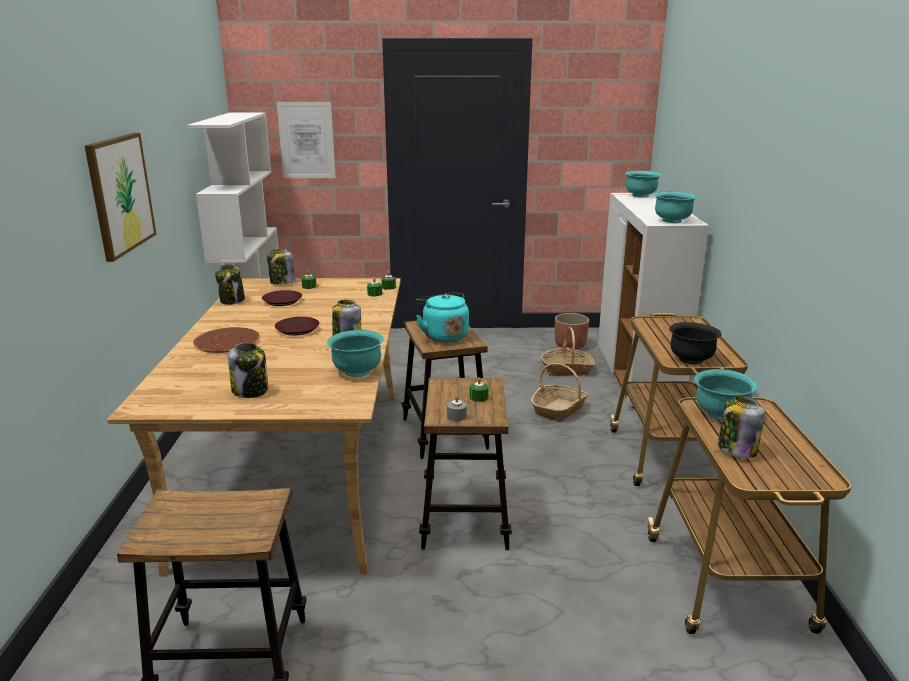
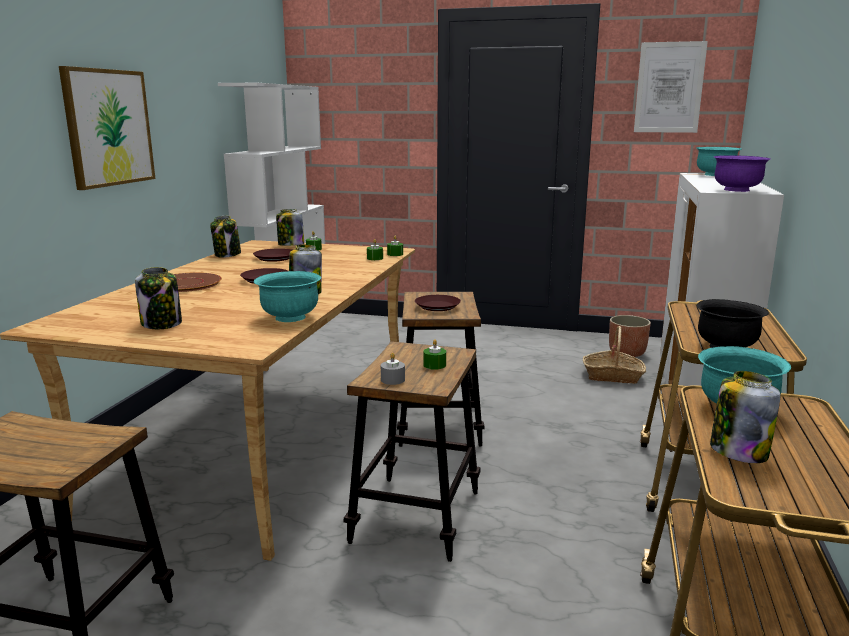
camera: 15 degrees right, 5 degrees down
(306, 140) = (358, 117): picture -> picture (669, 87)
(443, 335) = (437, 306): turquoise kettle -> brown plate
(559, 409) = (585, 415): basket -> none
(672, 221) = (737, 190): turquoise bowl -> purple bowl

